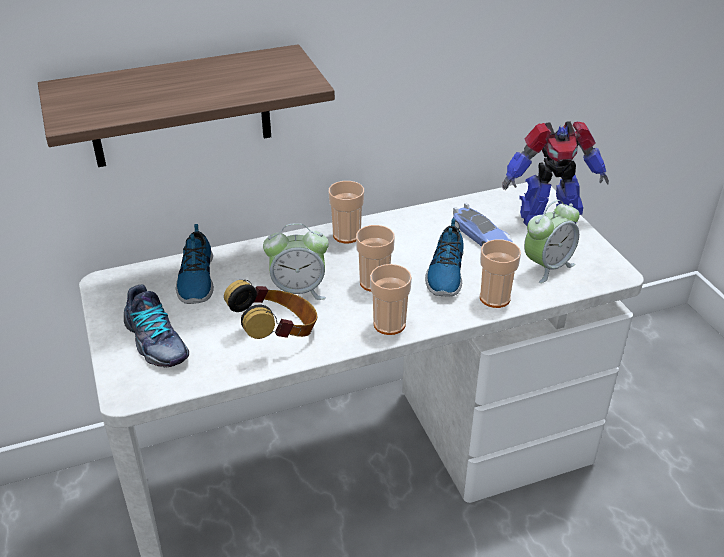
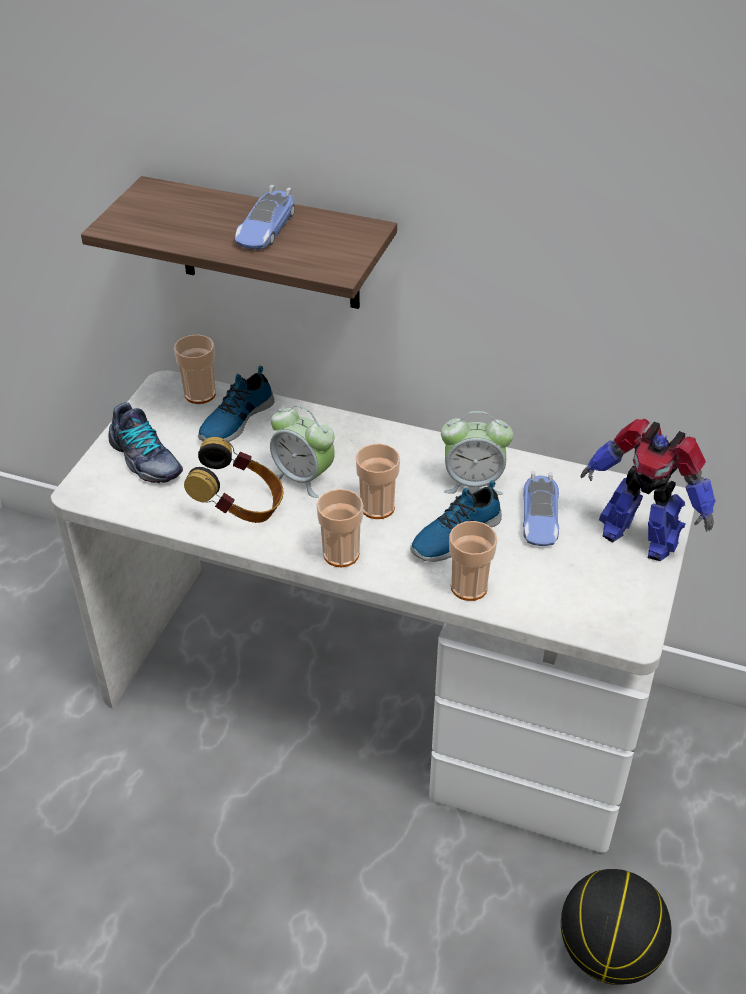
camera: 40 degrees right, 5 degrees up
(155, 342) = (145, 460): shoe -> shoe turned 45 degrees counterclockwise
(207, 78) = (265, 228): none -> toy car
(347, 235) = (410, 446): cup -> cup (200, 394)
(547, 266) = (565, 587): alarm clock -> alarm clock (473, 482)
(654, 518) = (608, 950): none -> basketball

